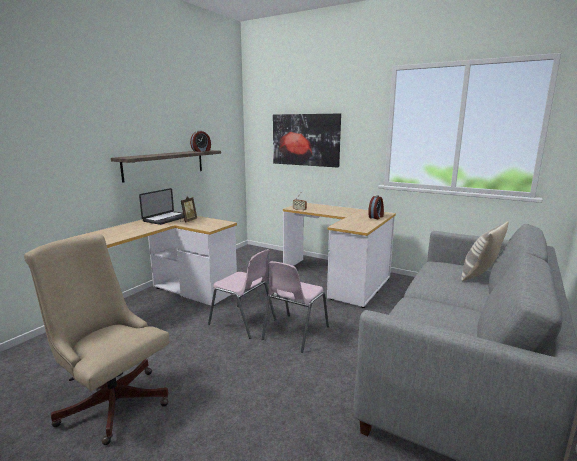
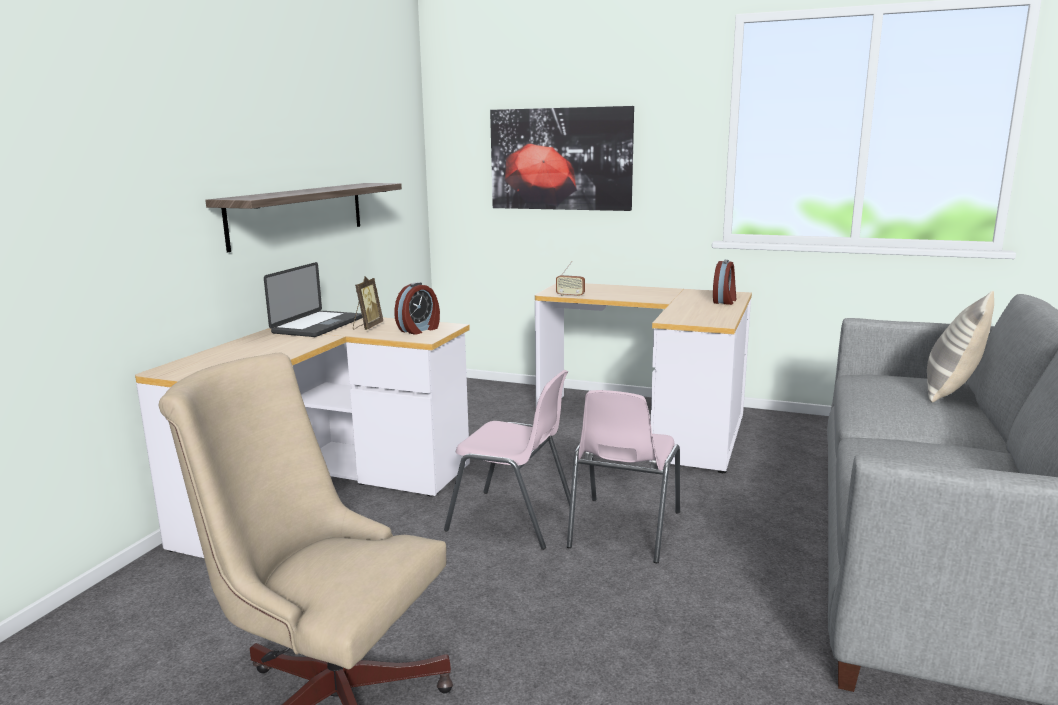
camera: 10 degrees left, 0 degrees up
(201, 151) = (365, 184): alarm clock -> alarm clock (419, 330)

